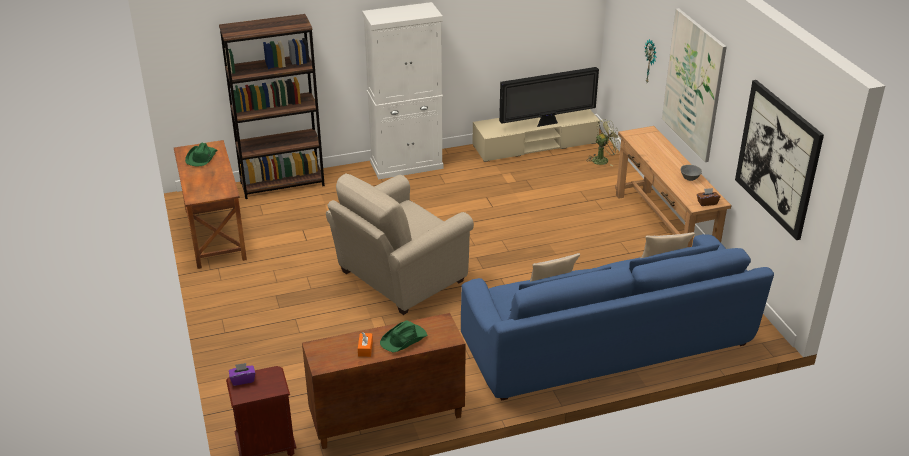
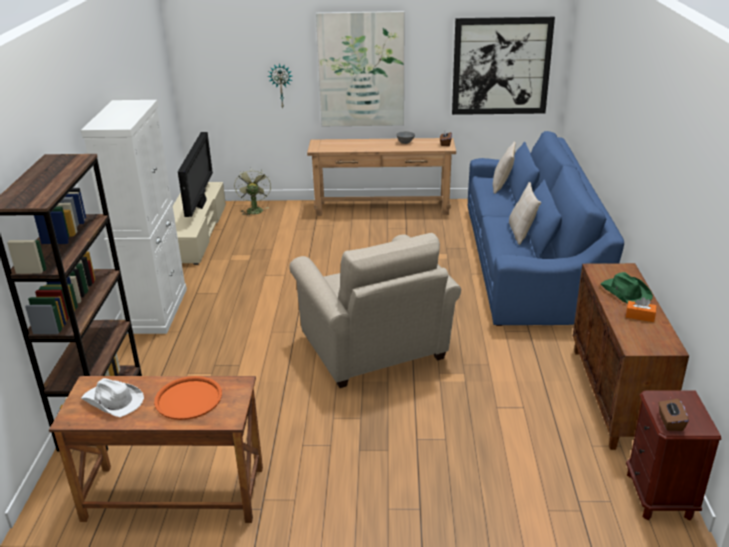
camera: 70 degrees left, 5 degrees down
(201, 157) = (113, 401): green hat -> white hat
(210, 180) = (188, 398): none -> orange tray
(243, 380) = (670, 422): purple tissue box -> brown tissue box

